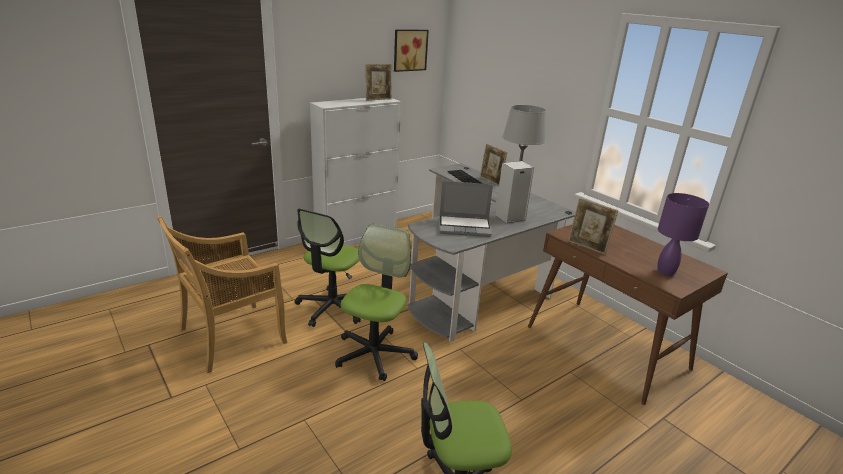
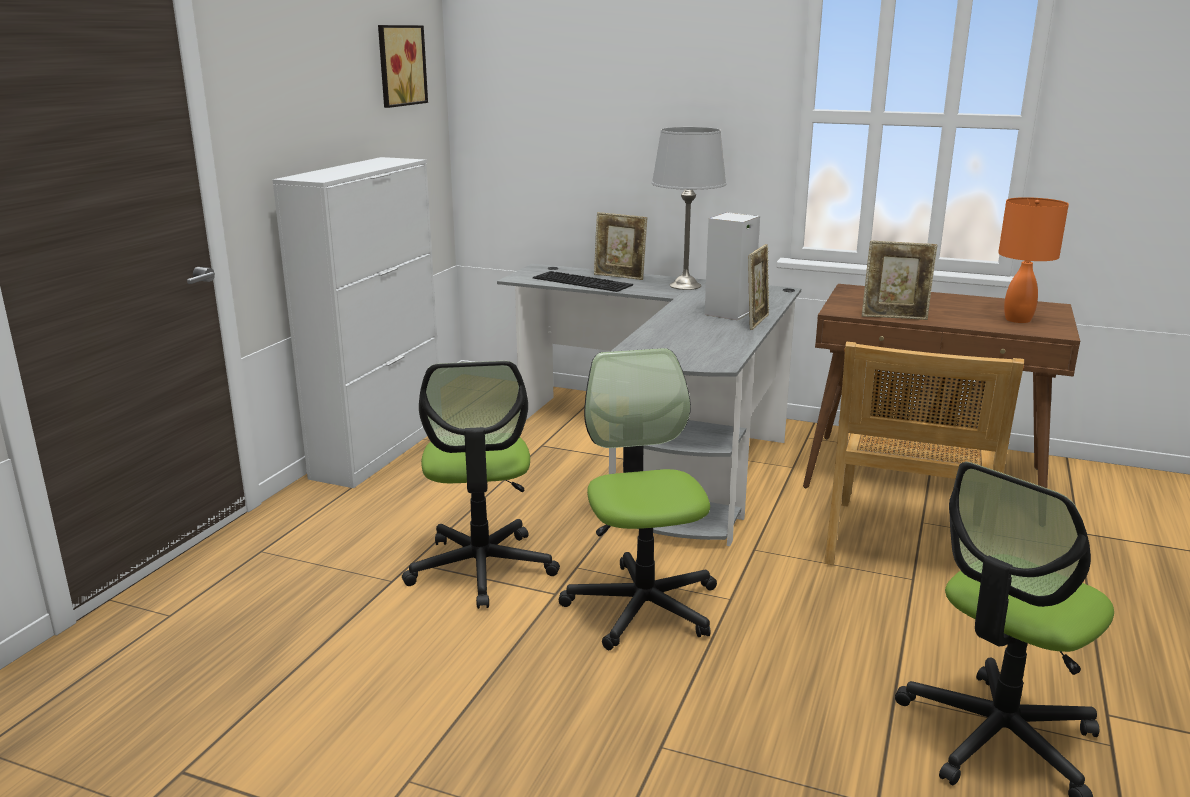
camera: 30 degrees left, 5 degrees down
(230, 337) = (350, 685): beige chair -> beige chair (905, 545)
(378, 99) = (384, 162): picture frame -> picture frame (756, 322)
(465, 227) = (692, 338): laptop -> none
(665, 271) = (1017, 319): purple table lamp -> orange table lamp

